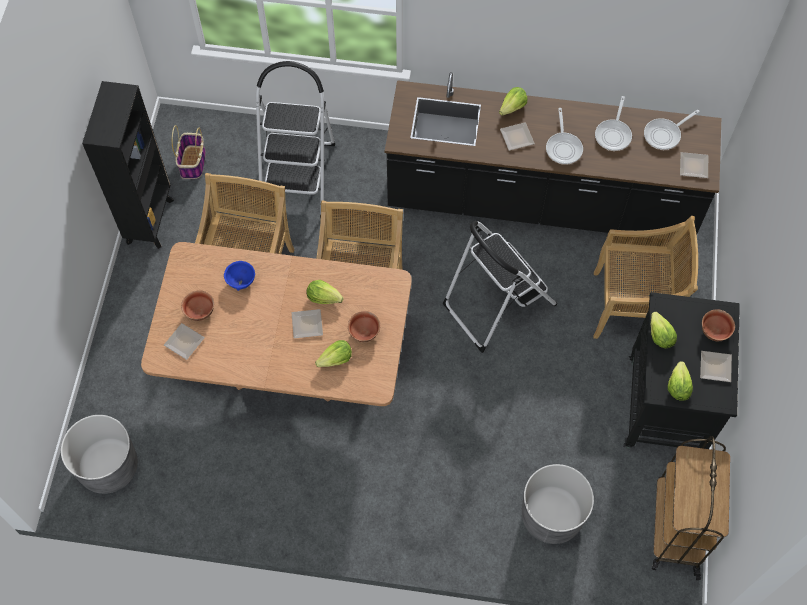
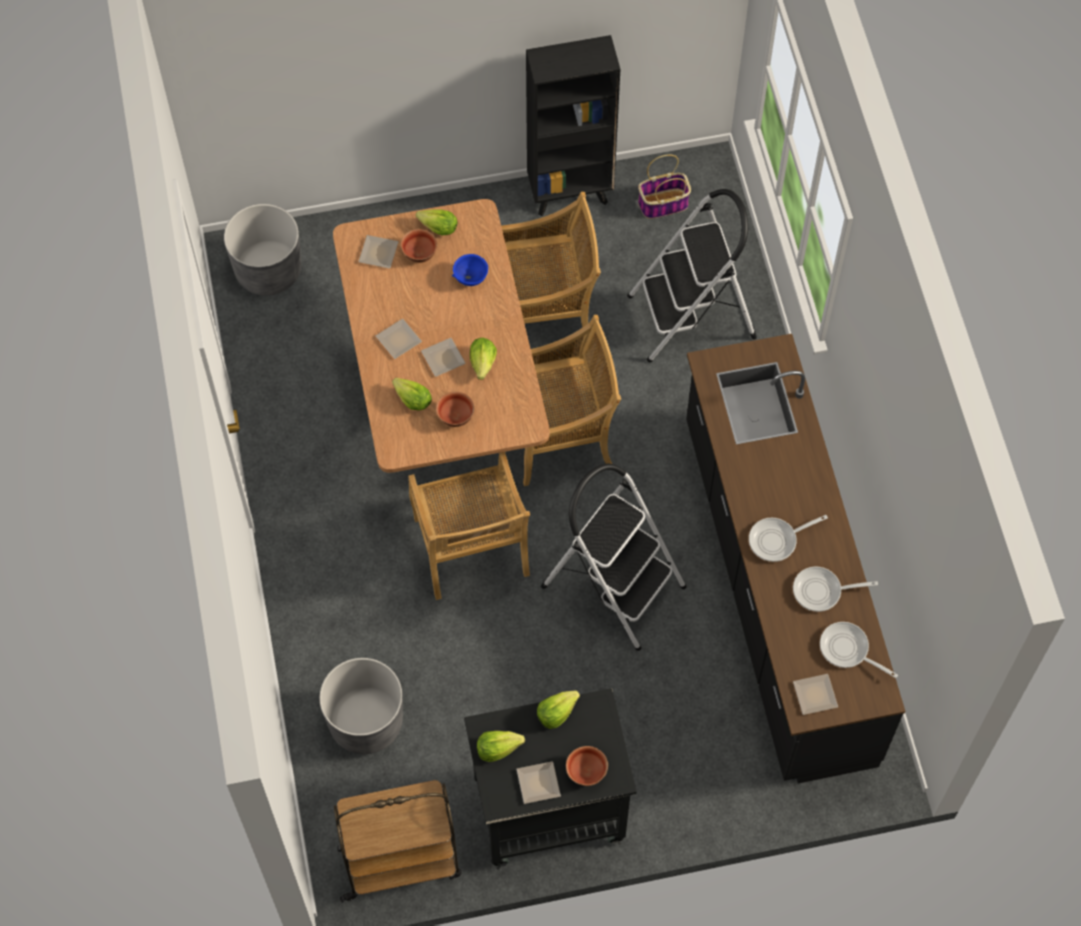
camera: 70 degrees right, 0 degrees up
(512, 107) = (809, 468): lettuce -> lettuce (438, 228)
(516, 138) = (766, 485): plate -> plate (397, 340)
(632, 307) = (671, 739): beige chair -> beige chair (471, 549)

